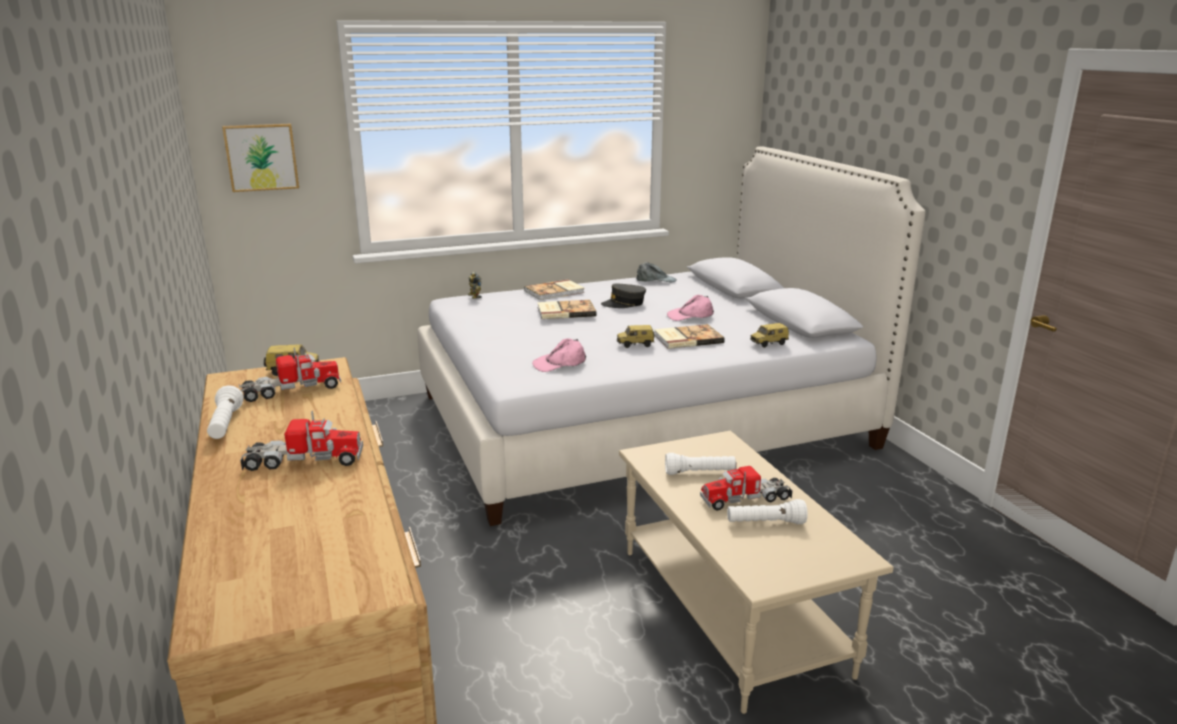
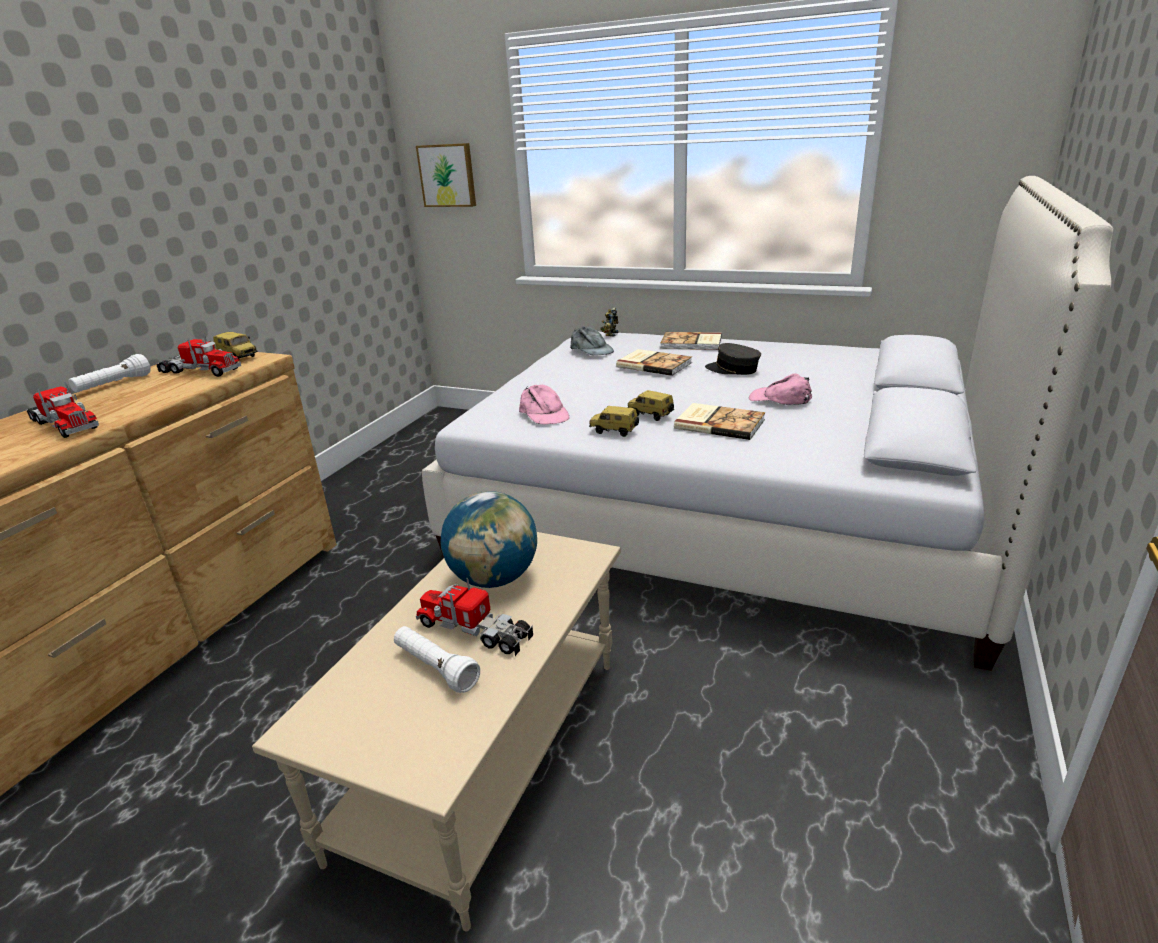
camera: 45 degrees right, 5 degrees up
(559, 363) = (543, 414): pink cap -> pink cap turned 135 degrees counterclockwise
(656, 280) = (828, 351): grey cap -> grey cap (591, 350)
(699, 473) = (494, 578): white flashlight -> globe
(769, 344) = (804, 457): toy car -> toy car (613, 432)

